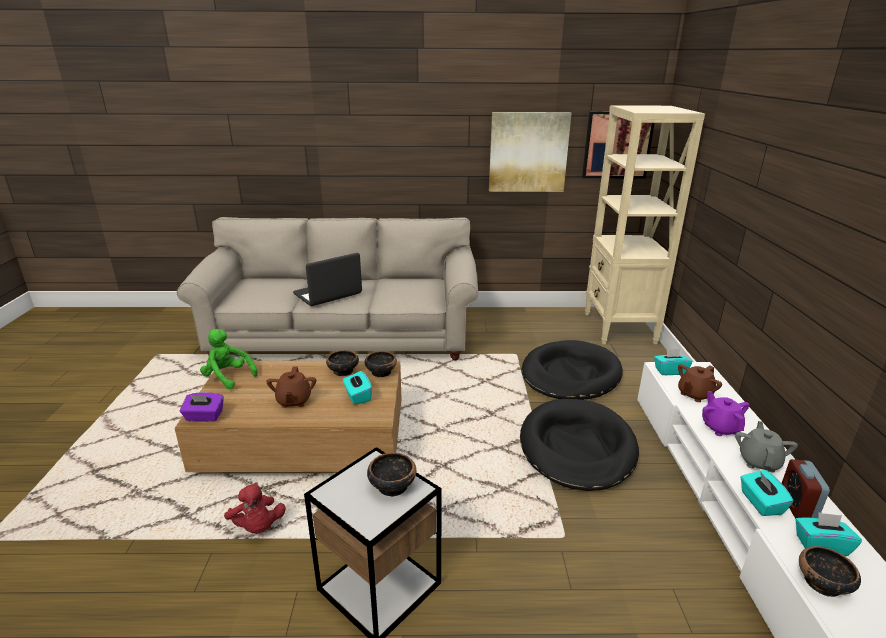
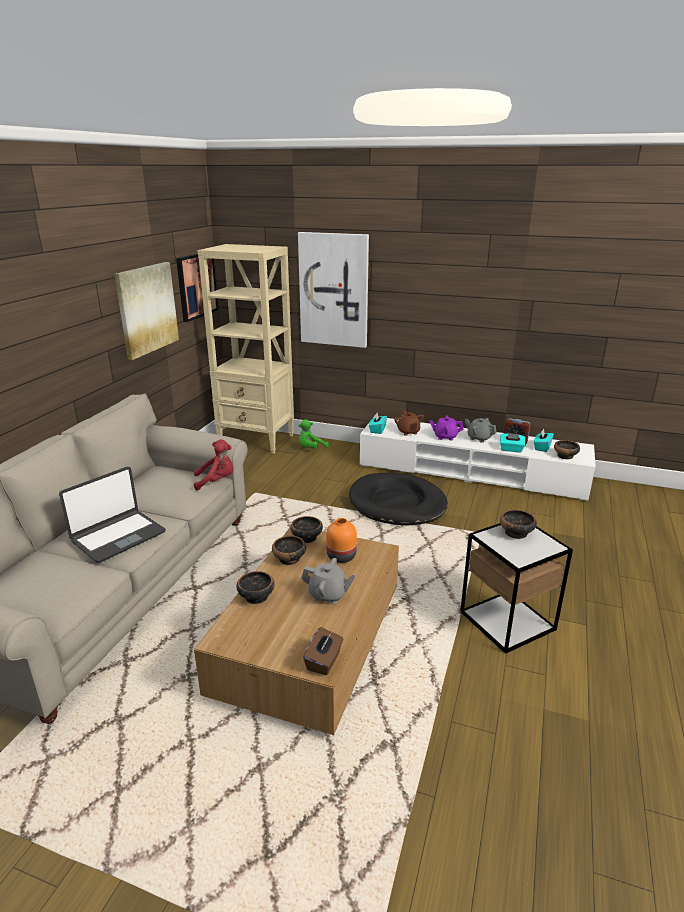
camera: 70 degrees left, 0 degrees up
(204, 417) = (324, 661): purple tissue box -> brown tissue box
(228, 377) = (244, 642): green plush toy -> green plush toy (311, 448)
(257, 527) = (426, 686): red plush toy -> red plush toy (216, 481)
(284, 369) = (256, 596): none -> bowl
(294, 401) = (328, 595): brown teapot -> grey teapot
(328, 294) = (118, 536): laptop -> laptop turned 120 degrees counterclockwise
(357, 396) = (342, 556): turquoise tissue box -> orange vase
(570, 374) = (306, 479): black dog bed -> none
(726, 178) = (334, 290): none -> picture

